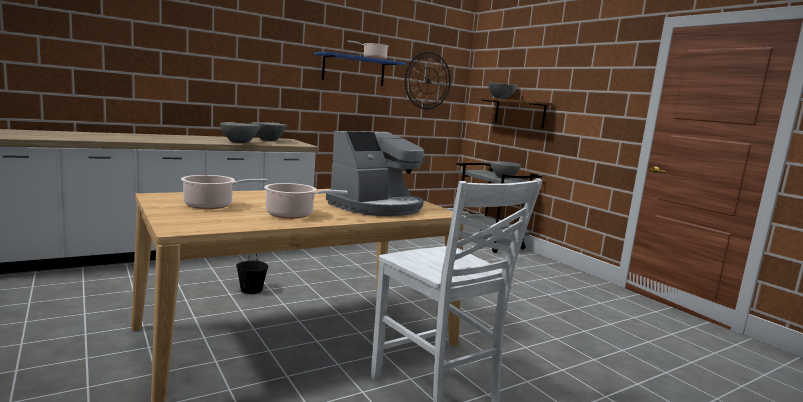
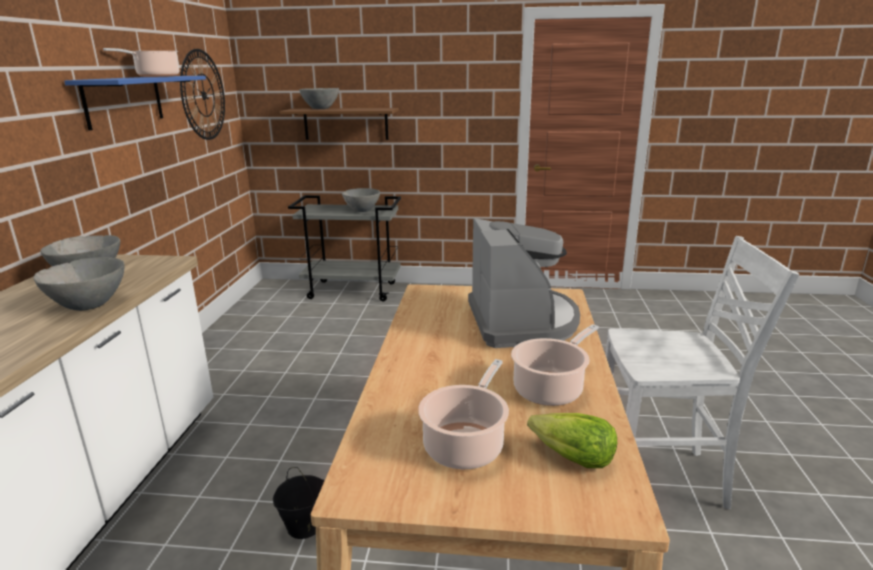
camera: 50 degrees left, 10 degrees up
(219, 220) = (572, 458): none -> lettuce

